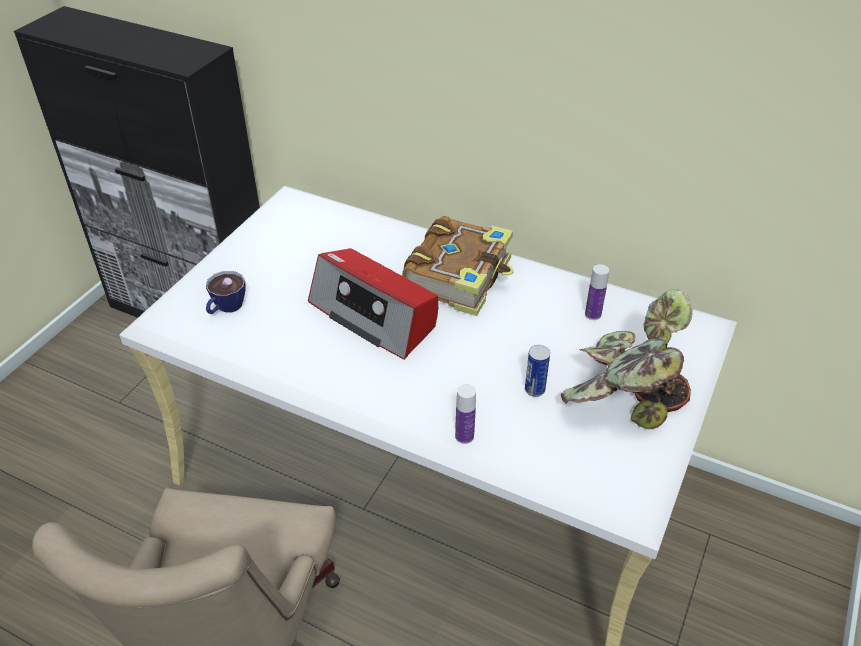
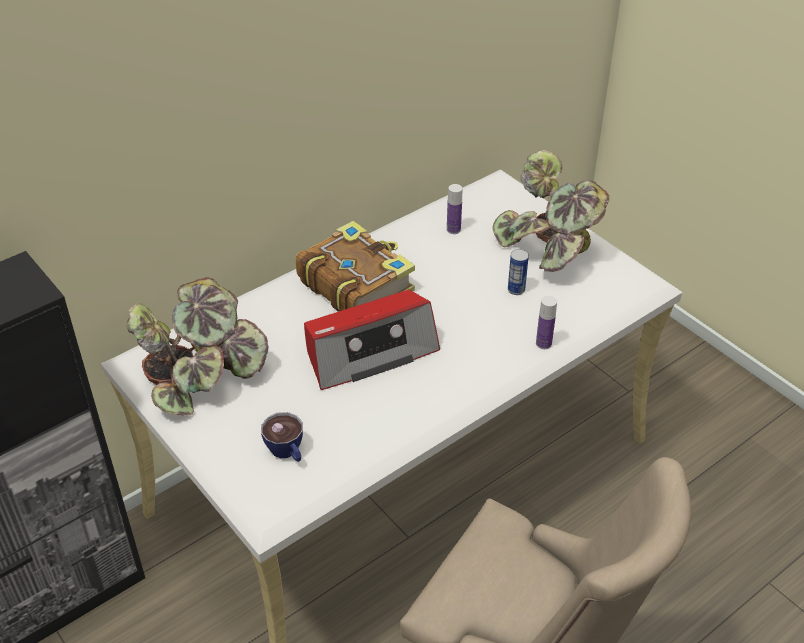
camera: 65 degrees left, 0 degrees up
(290, 233) = (202, 376): none -> potted plant

